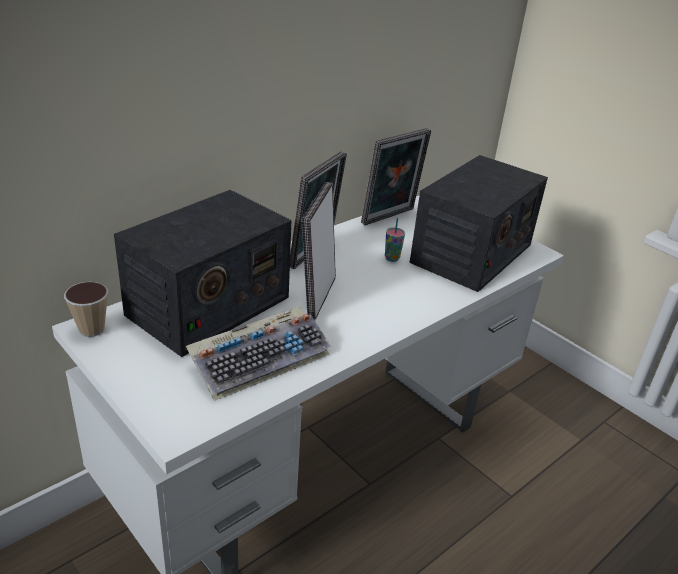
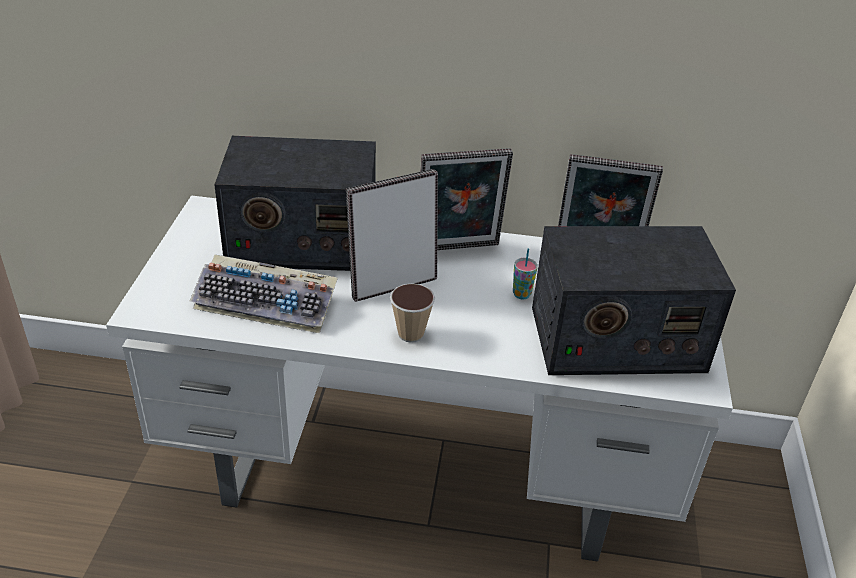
camera: 50 degrees right, 5 degrees up
(92, 329) = (207, 212): cup -> cup (411, 334)

